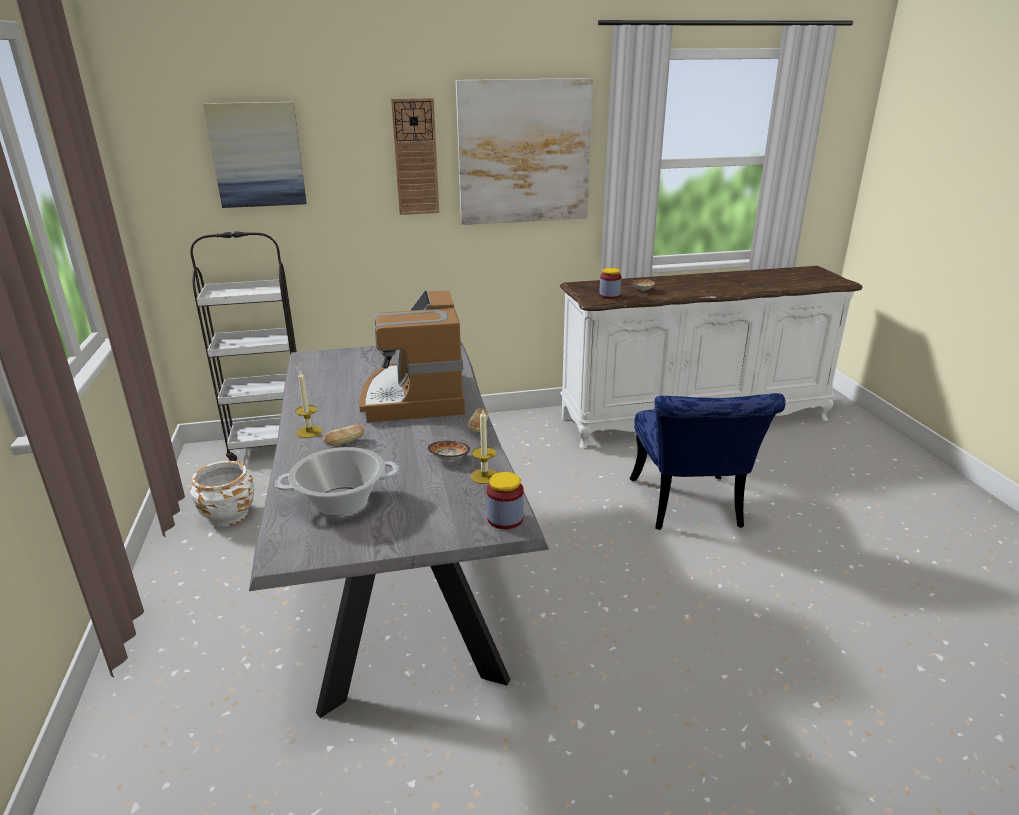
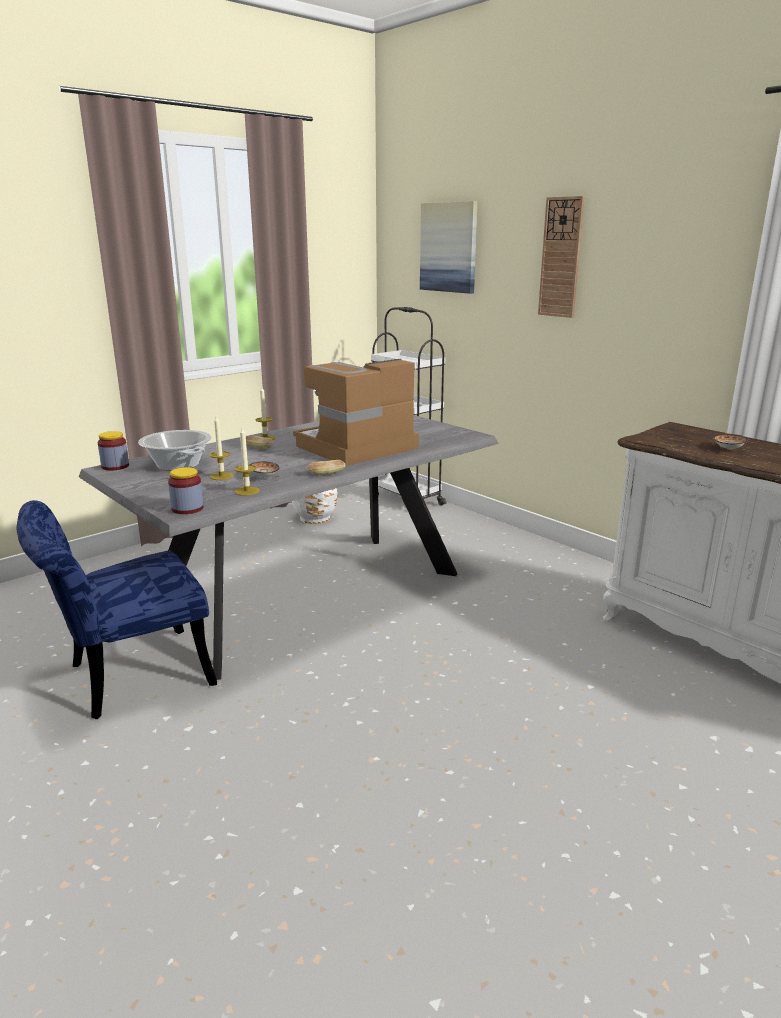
camera: 60 degrees right, 5 degrees down
(417, 481) = (221, 476): none -> candle
(524, 152) = (669, 259): picture -> none
(609, 296) = (671, 441): jar -> jar (115, 466)
(689, 509) = (577, 717): blue chair -> blue chair (128, 677)

